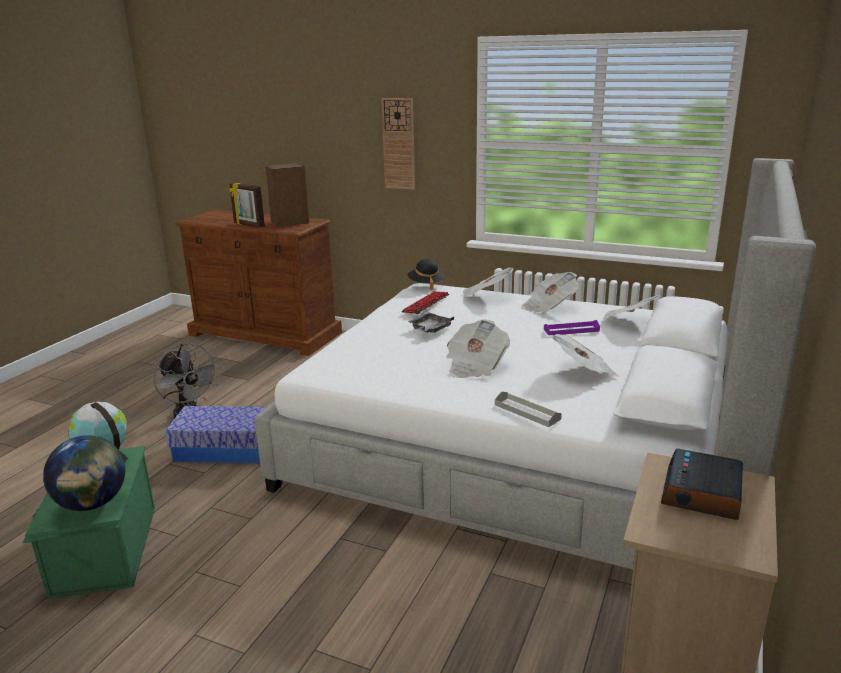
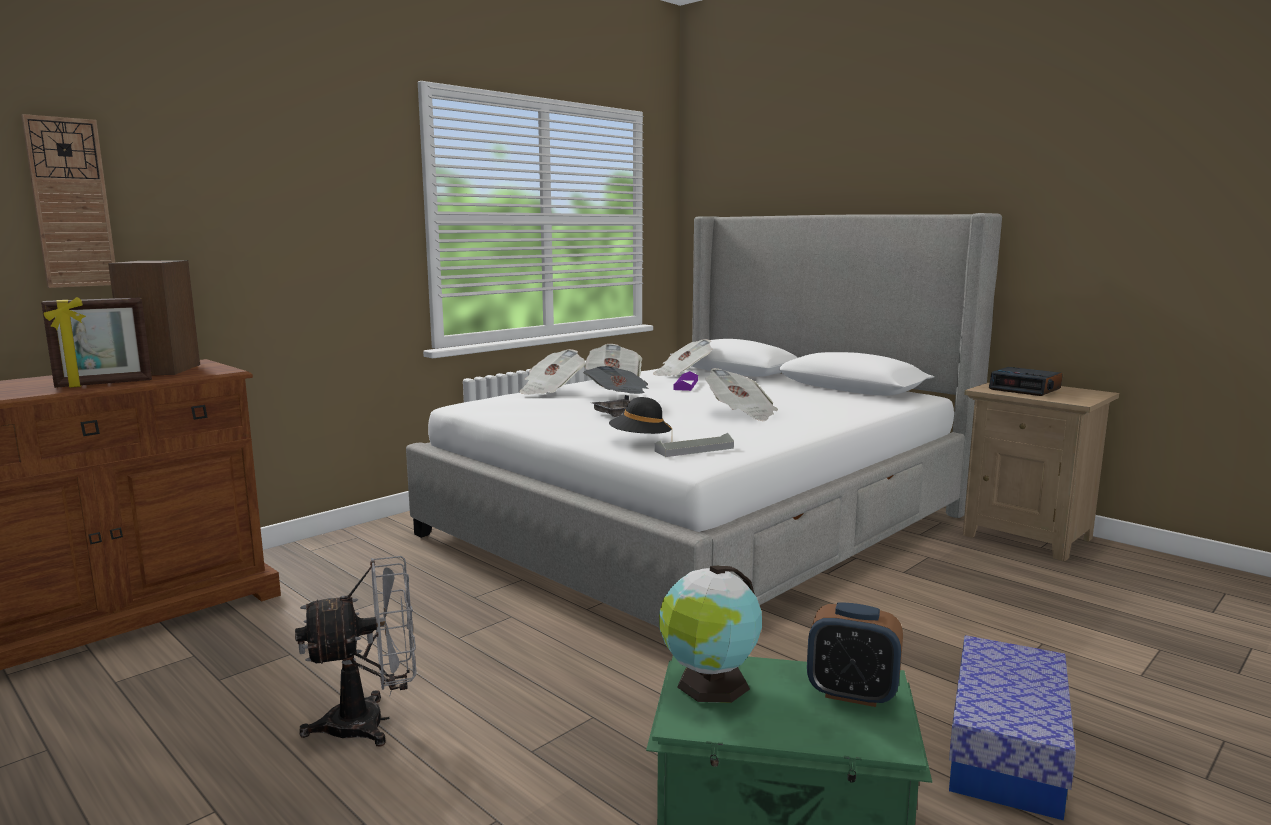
camera: 70 degrees left, 10 degrees down
(92, 503) = (852, 694): globe -> alarm clock
(224, 449) = (532, 693): storage box -> storage box (1006, 750)
(399, 144) = (317, 223): wall clock -> wall clock (71, 203)
(426, 284) = (466, 401): black hat -> black hat (640, 441)
(426, 304) = (542, 406): keyboard -> none
(527, 412) = (855, 414): grey tray -> grey tray (694, 449)
(583, 372) = (782, 394): newspaper -> newspaper (619, 399)

